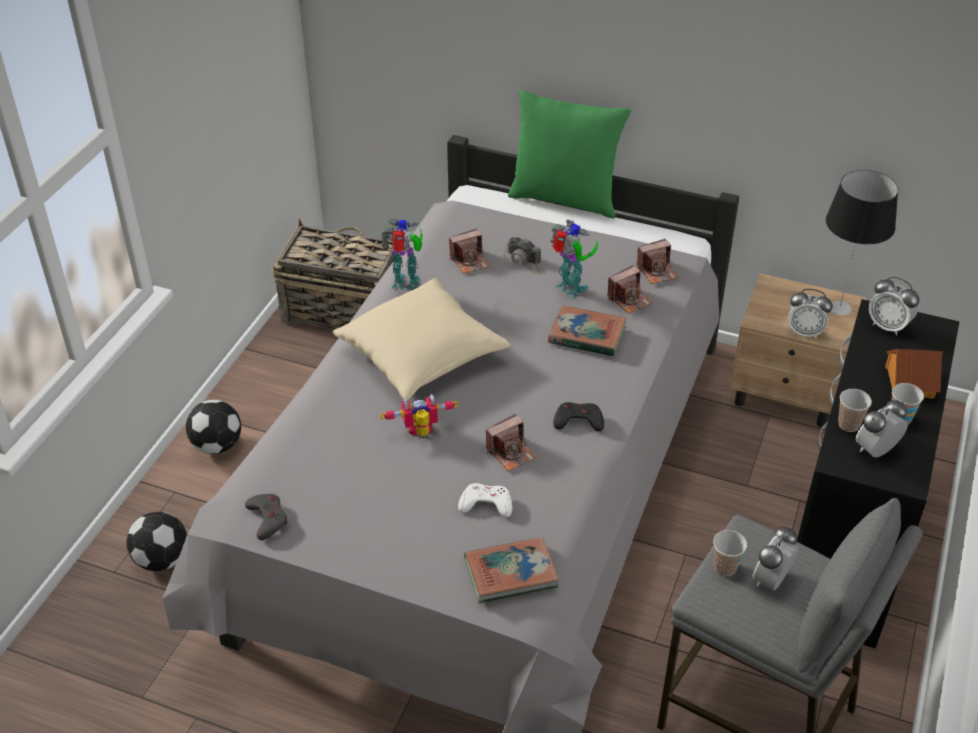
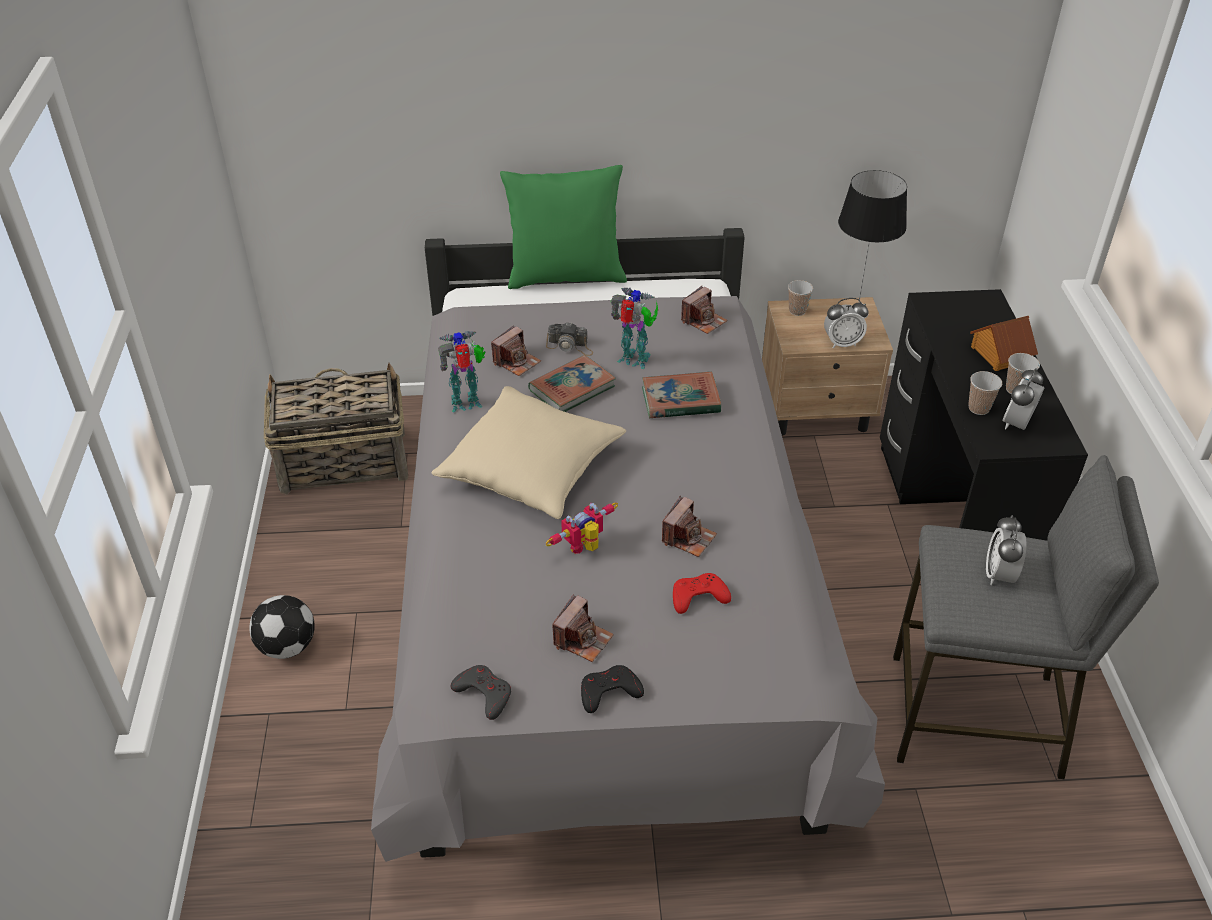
camera: 25 degrees left, 0 degrees up
(161, 559) = (298, 792): football -> none
(486, 504) = (698, 597): white game controller -> red game controller
(510, 573) = (769, 657): book -> book (572, 389)
(578, 421) = (729, 485): black game controller -> black game controller (609, 692)
(629, 300) = (696, 354): camera -> camera (582, 639)
(725, 567) = (952, 578): cup -> cup (797, 311)
(888, 326) = (947, 310): alarm clock -> none

